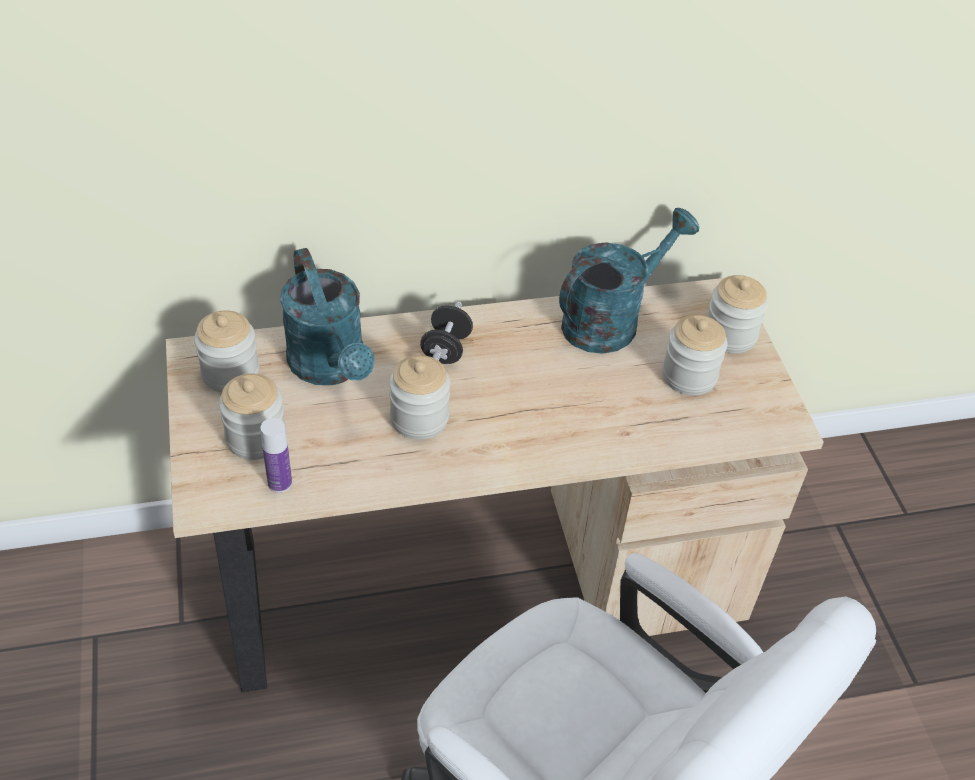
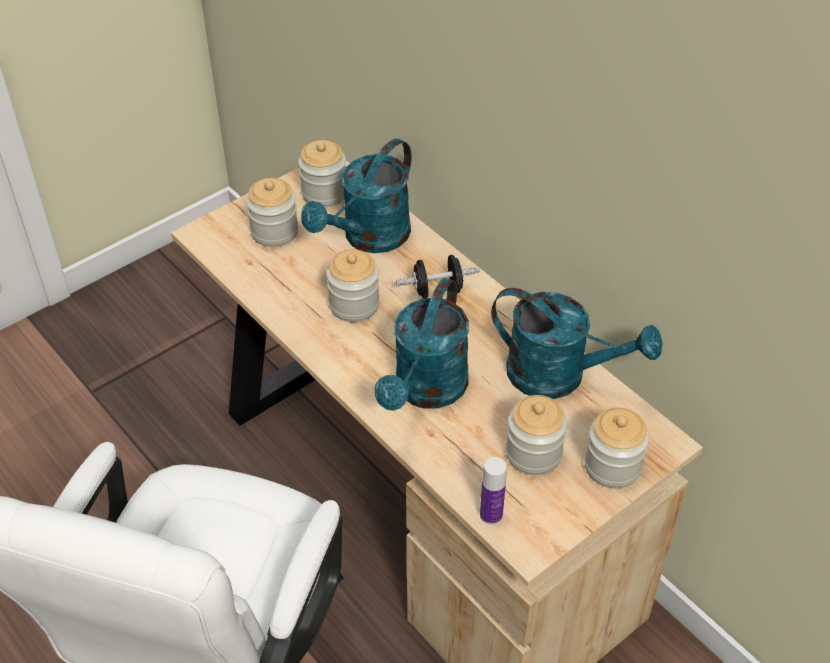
camera: 65 degrees right, 0 degrees up
(280, 483) = (242, 261): bottle -> bottle (491, 515)
(572, 414) = (426, 391): none -> turquoise watering can

